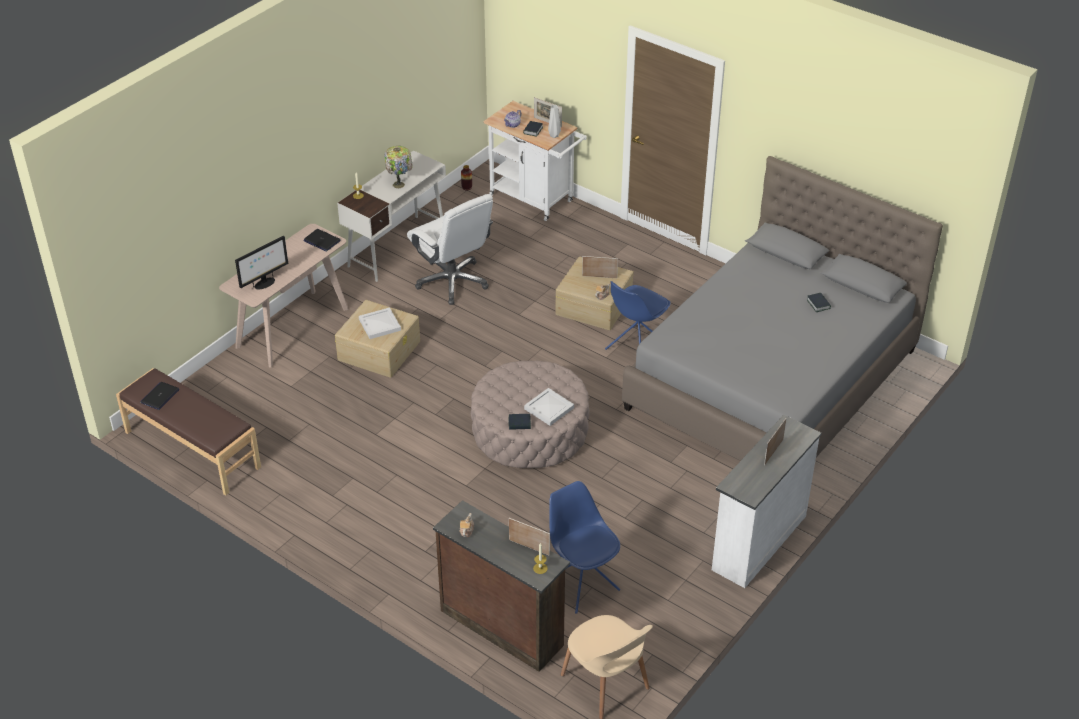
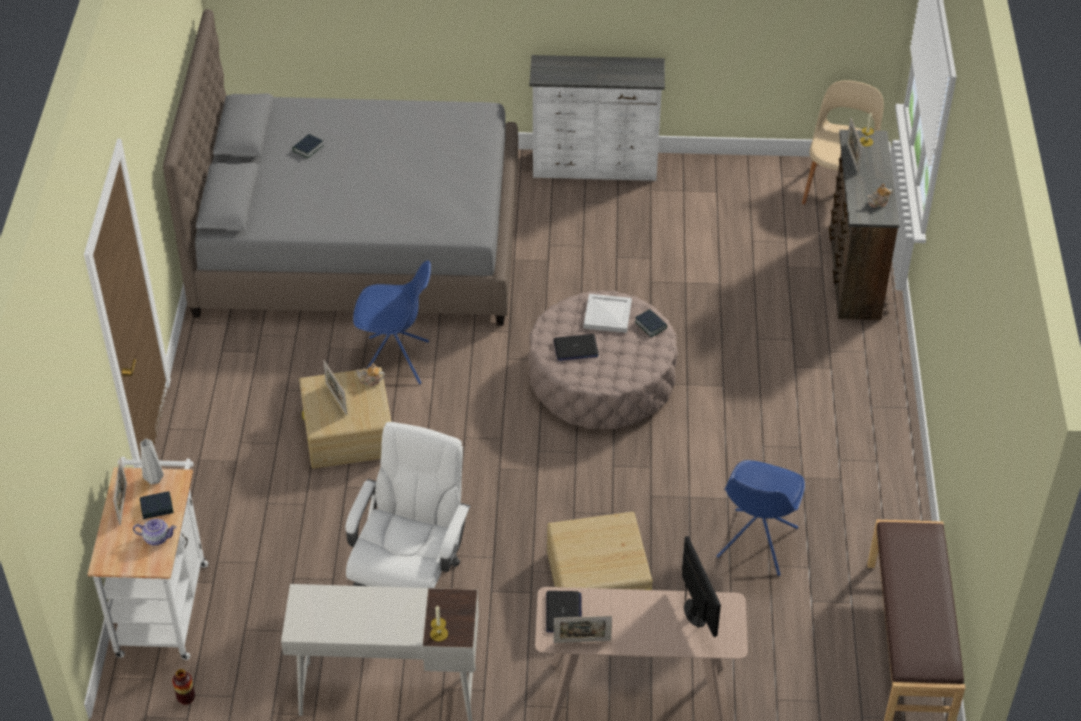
camera: 125 degrees left, 5 degrees up
(160, 396) = (928, 632): laptop -> laptop (575, 348)
(264, 284) = (695, 613): monitor -> monitor turned 60 degrees clockwise
(379, 325) = (598, 547): white tray -> none
(399, 184) = (377, 604): table lamp -> none
(582, 583) = (754, 248): blue chair -> blue chair (756, 543)
(773, 452) = (586, 71): picture frame -> picture frame (582, 641)

